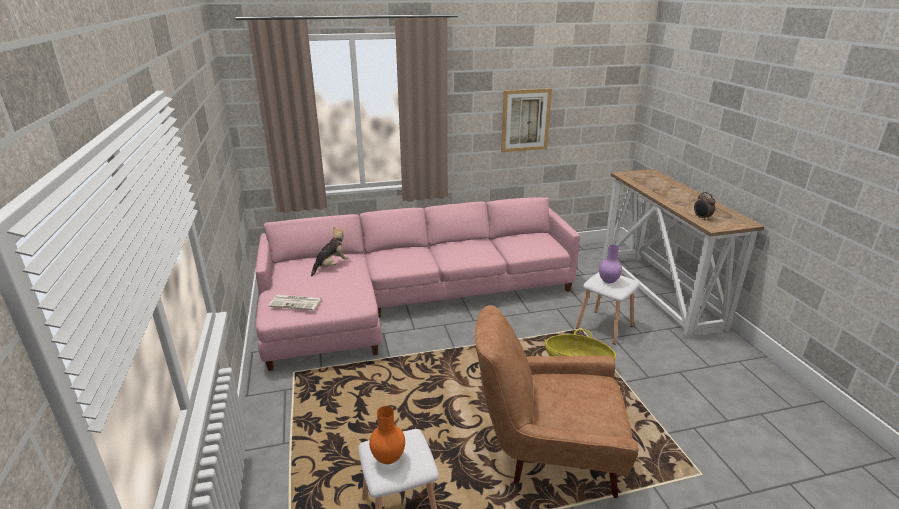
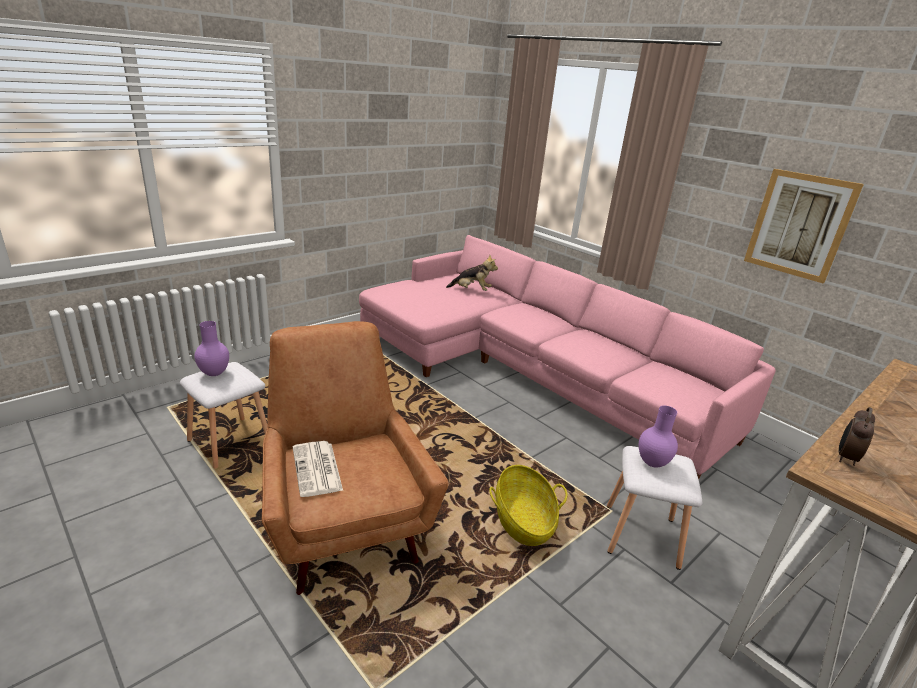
camera: 60 degrees right, 0 degrees up
(296, 302) = (399, 291): newspaper -> newspaper (317, 469)
(387, 459) = (213, 373): orange vase -> purple vase

